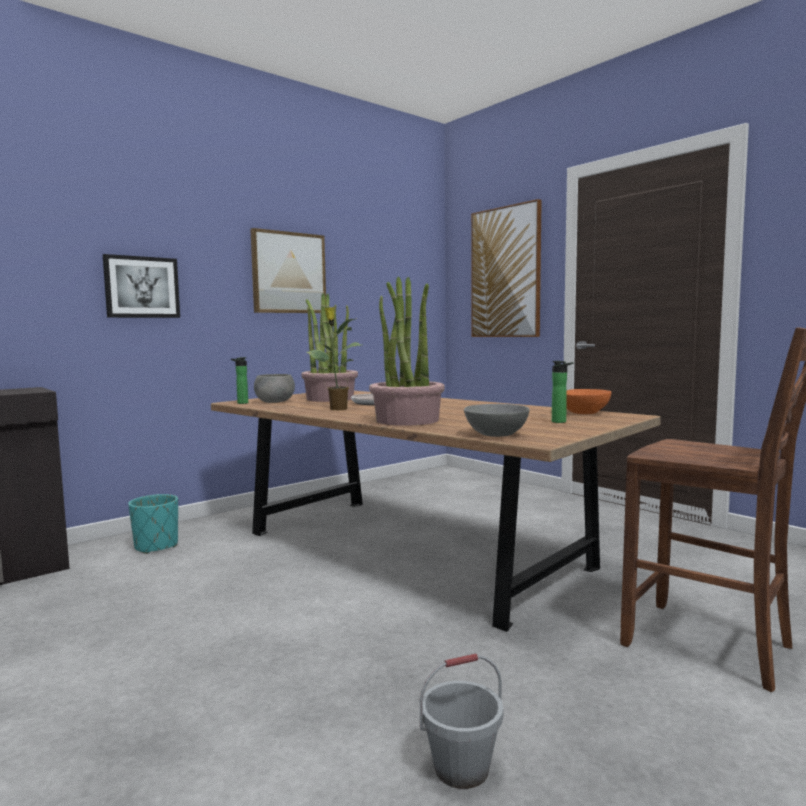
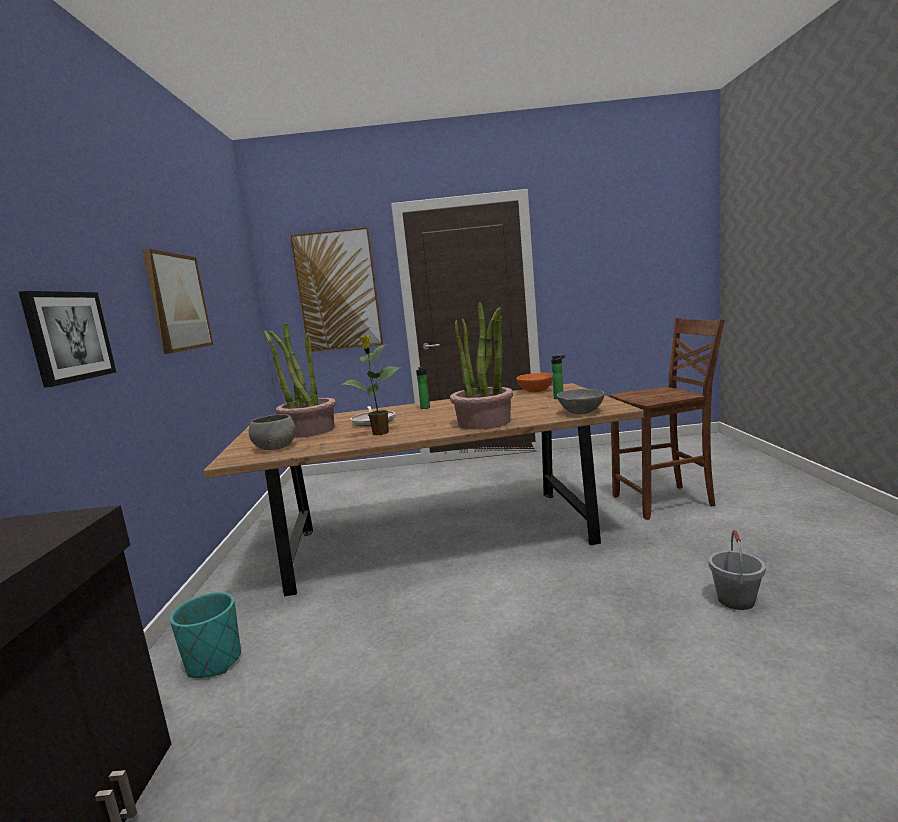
camera: 50 degrees left, 5 degrees up
(241, 403) = (248, 458): bottle -> bottle (425, 408)

